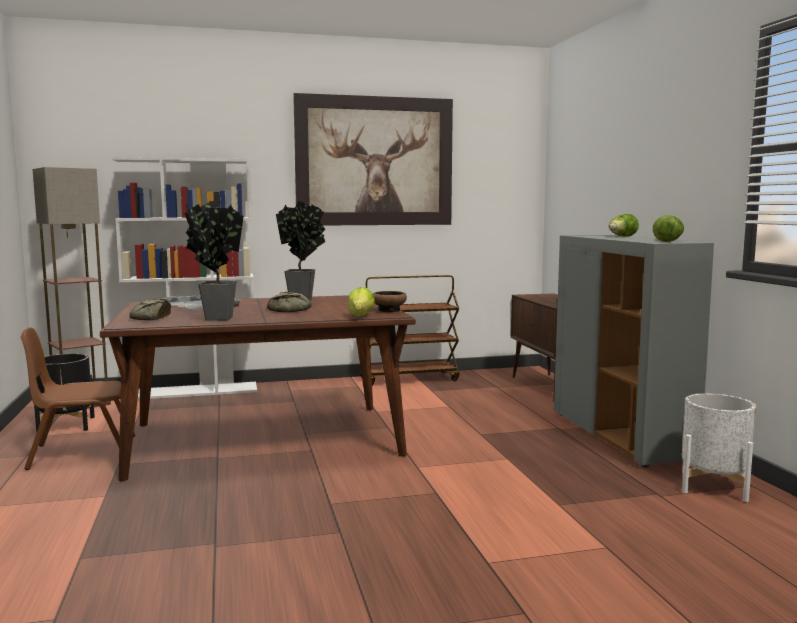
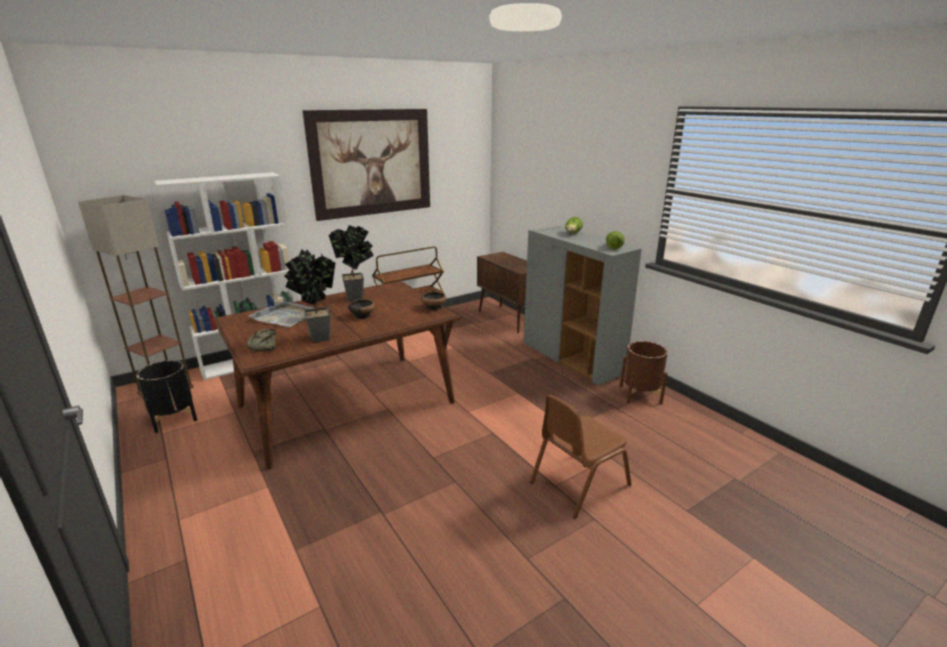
camera: 20 degrees left, 15 degrees up
(82, 452) = (213, 445): brown chair -> brown chair (578, 483)
(291, 310) = (362, 315): bread -> bowl
(361, 316) = (422, 319): lettuce -> none
(713, 486) = (640, 394): white planter -> brown planter

